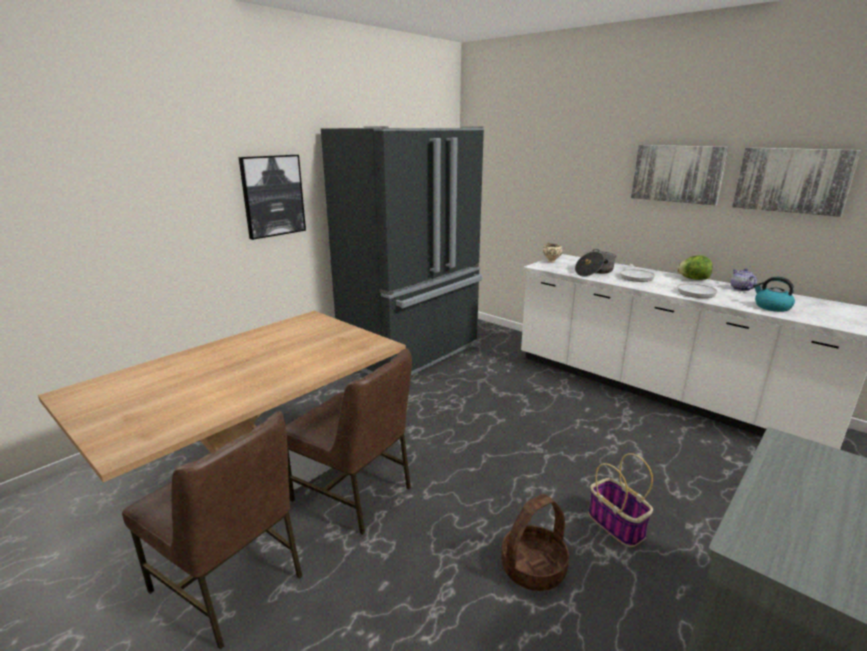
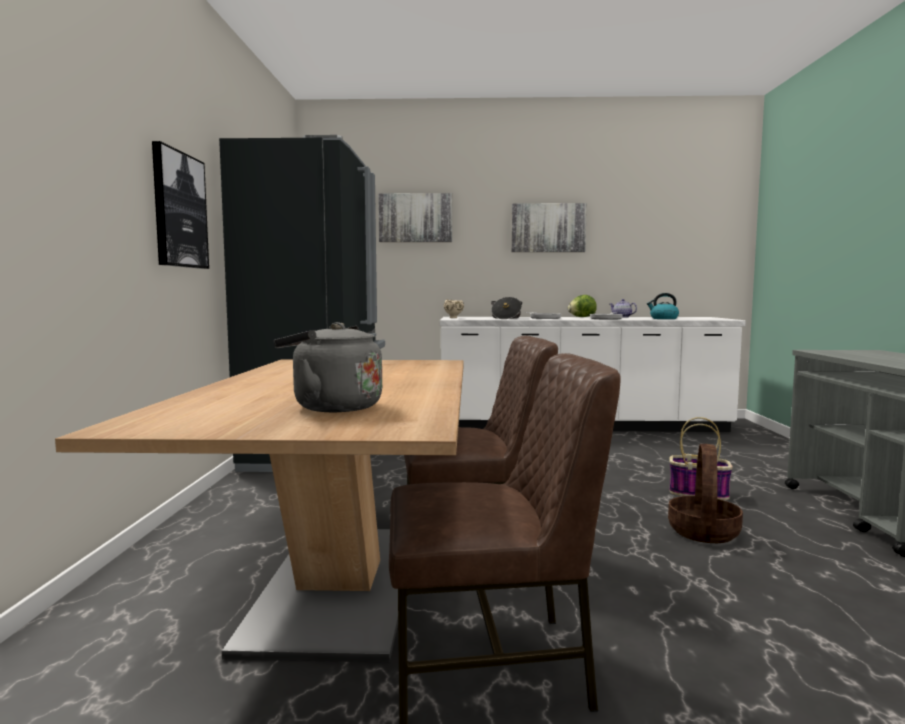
camera: 40 degrees left, 15 degrees down
(164, 403) = (332, 407): none -> grey kettle
(792, 180) = (635, 228): picture -> picture (415, 218)

